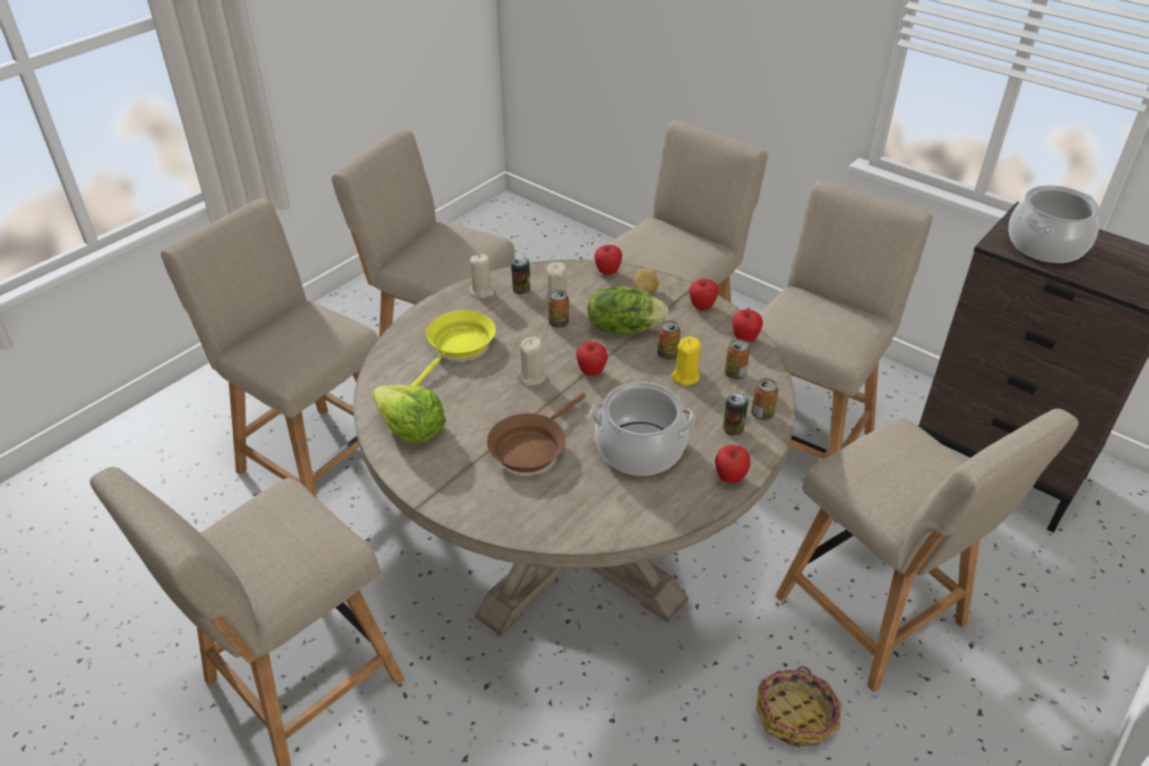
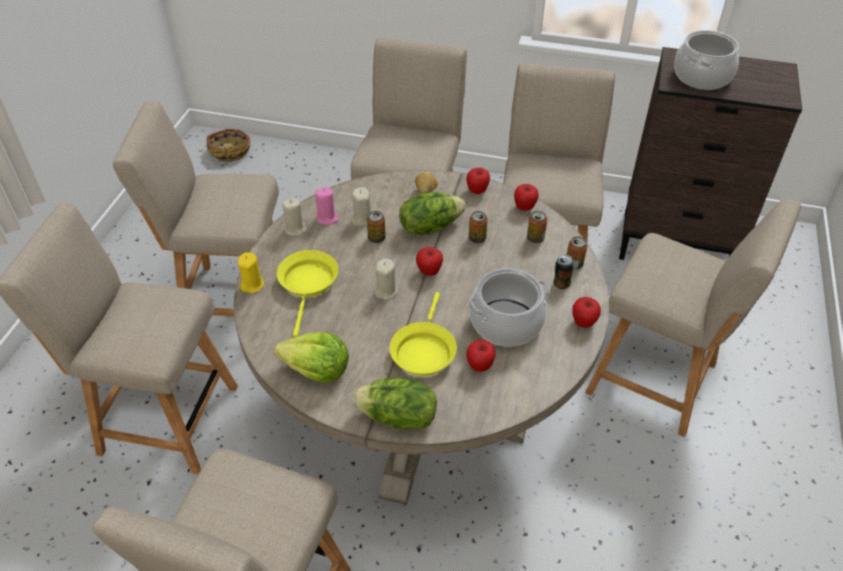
camera: 25 degrees left, 5 degrees up
(459, 502) = (398, 418): none -> lettuce
(521, 289) = (327, 218): can -> pink candle
(531, 447) = (423, 350): brown frying pan -> yellow frying pan
(607, 272) = (387, 182): apple -> apple (479, 366)
(685, 376) = (501, 252): yellow candle -> yellow candle (252, 285)
(796, 715) = (645, 475): basket -> basket (230, 151)

